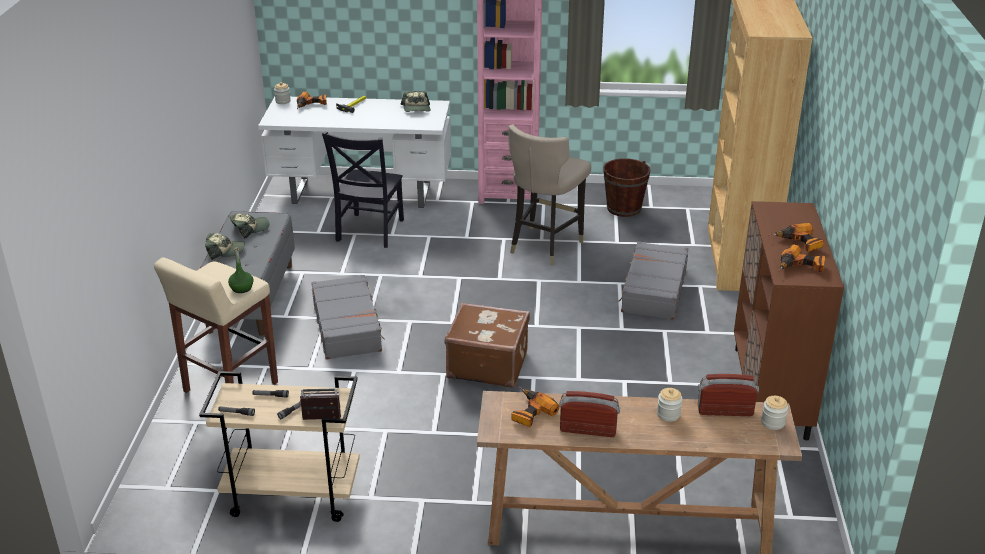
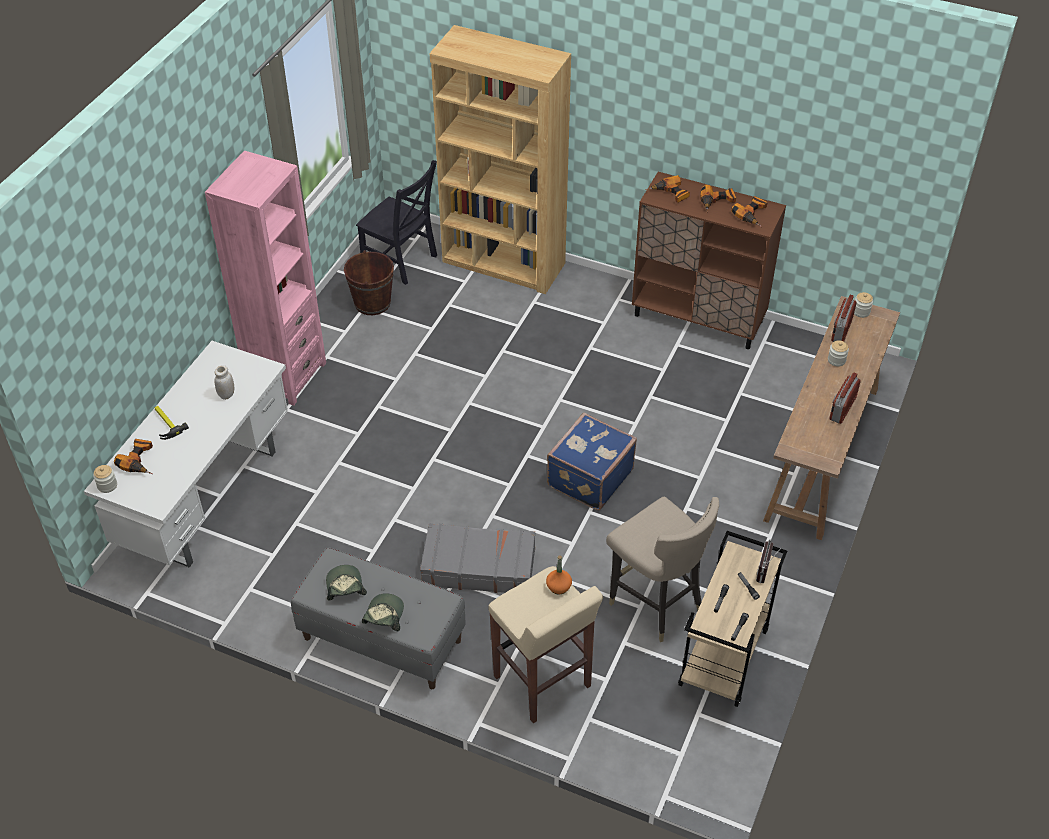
camera: 70 degrees left, 15 degrees up
(241, 288) = (558, 586): green bottle -> orange bottle
(369, 232) = (299, 510): black chair -> black chair (401, 261)
(395, 118) = (227, 394): none -> white jar
(416, 108) = (214, 371): cap -> none
(487, 364) = (588, 477): brown suitcase -> blue suitcase
(529, 412) = (811, 435): power drill -> power drill (670, 194)
(544, 245) = (409, 380): beige stool -> beige stool (656, 604)
(653, 290) = (525, 333): grey suitcase -> none

